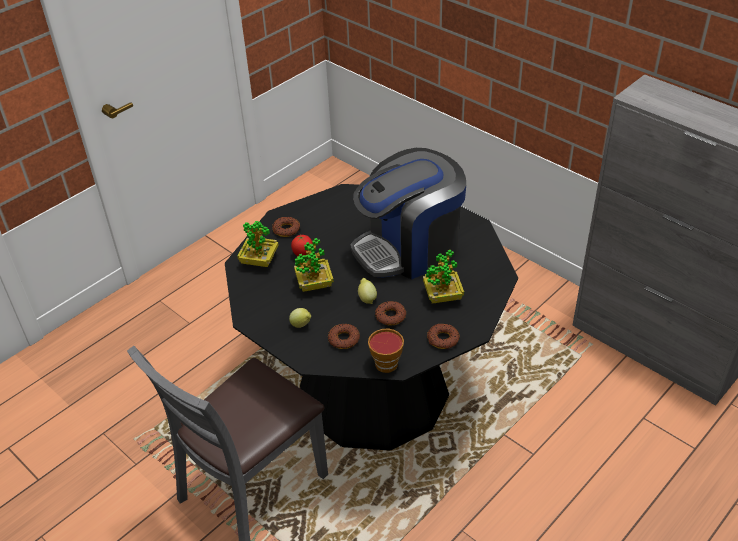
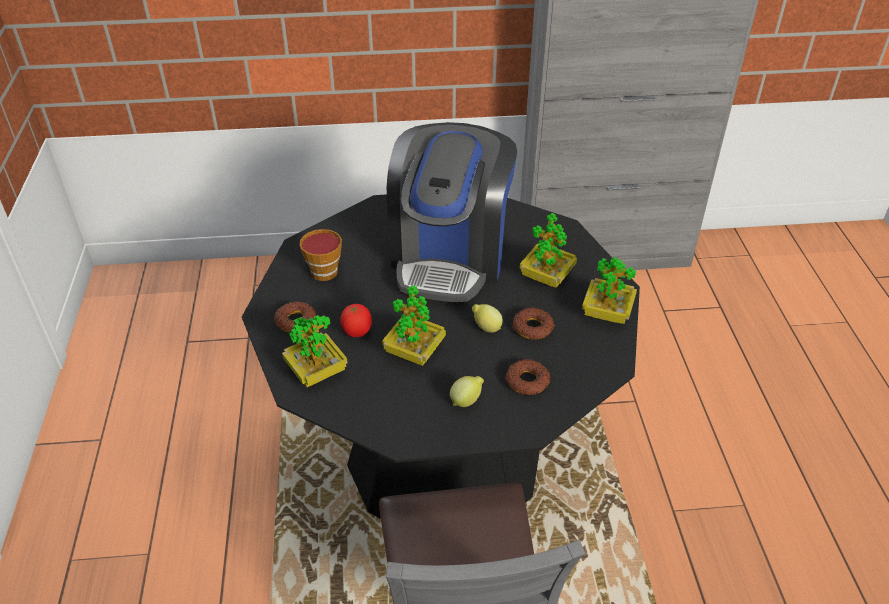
camera: 50 degrees left, 0 degrees up
(386, 361) = (595, 370): cup -> cup (321, 270)
(443, 339) = (607, 313): donut -> potted plant

